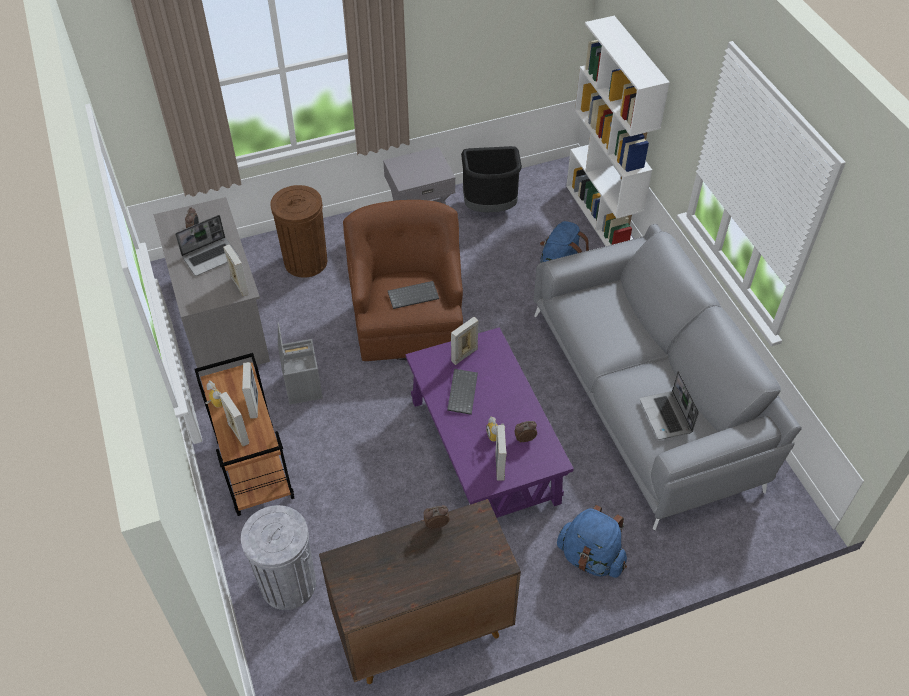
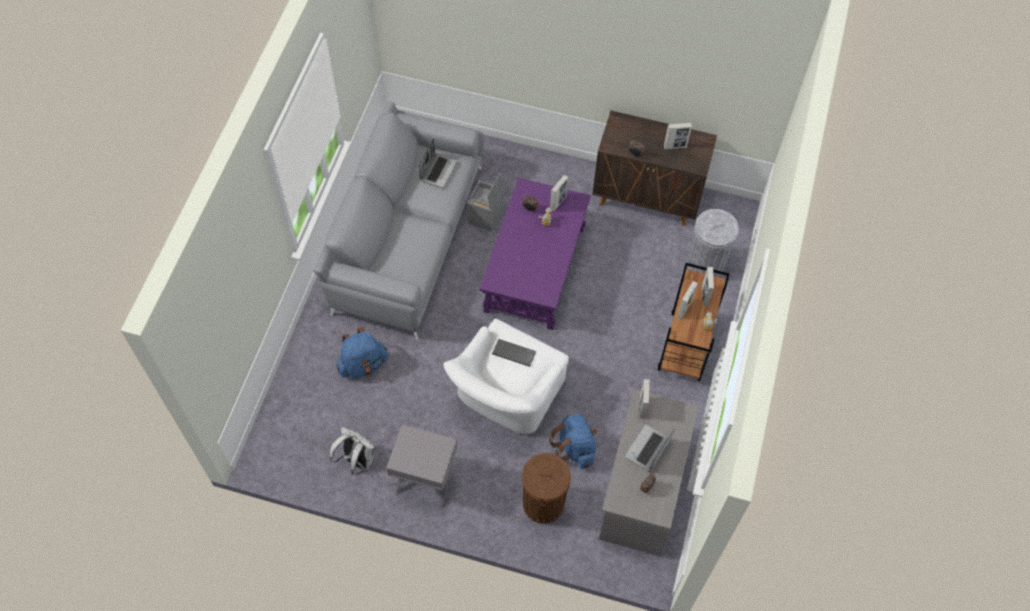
camera: 145 degrees left, 10 degrees up
(211, 257) = (648, 449): laptop -> laptop turned 60 degrees counterclockwise
(302, 386) = (618, 389): grey storage box -> grey storage box (485, 217)
(408, 318) = (506, 396): brown armchair -> white armchair
(461, 391) = (541, 260): keyboard -> none
(464, 355) = (519, 283): picture frame -> picture frame (675, 146)
(490, 207) = (357, 460): black trash can -> white backpack
(591, 558) = (528, 176): blue backpack -> blue backpack (574, 447)
(601, 215) = (283, 392): white bookcase -> none

